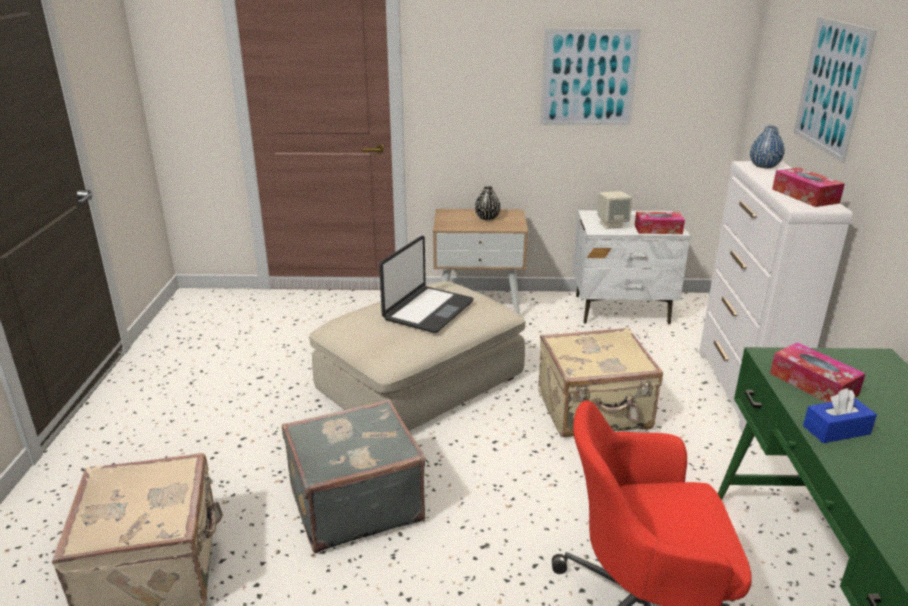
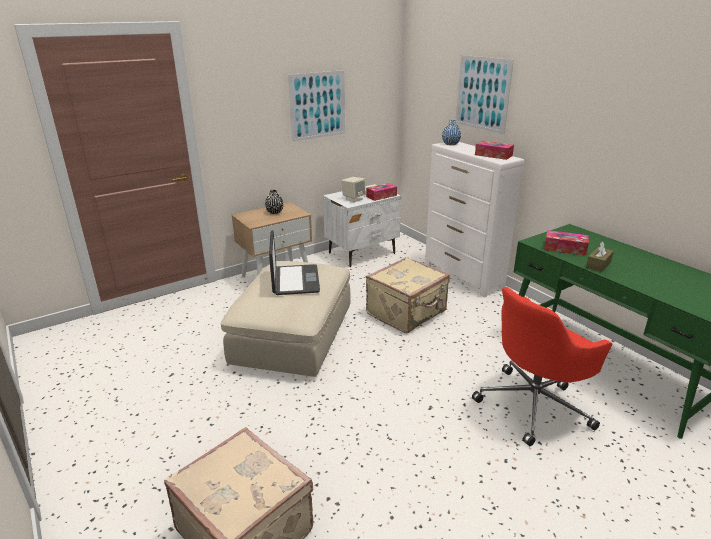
camera: 35 degrees left, 0 degrees up
(354, 503) = (333, 421): grey suitcase -> none
(836, 430) = (598, 265): blue tissue box -> brown tissue box

